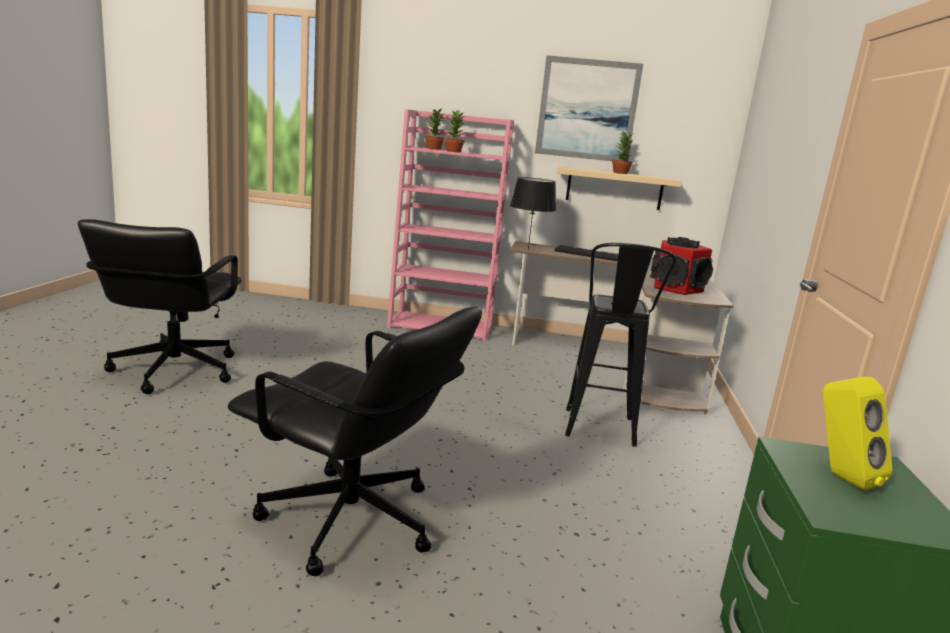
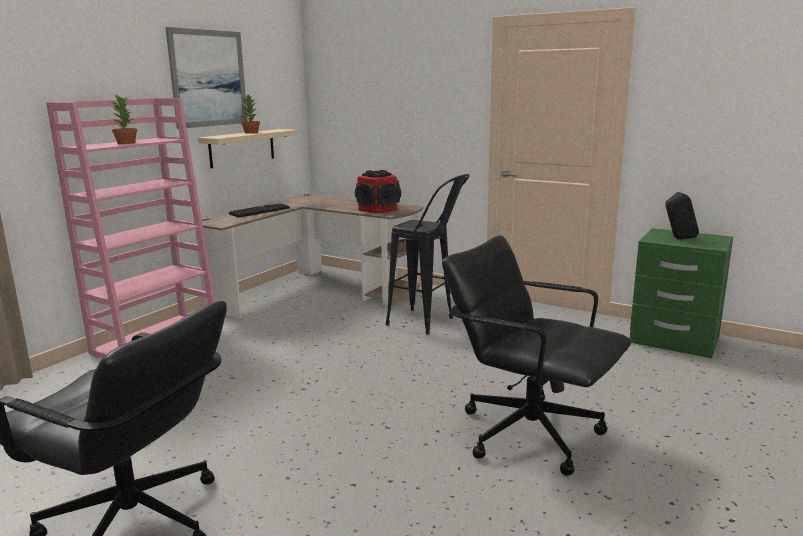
camera: 65 degrees left, 0 degrees up
(351, 522) = (529, 432): black office chair -> black office chair turned 105 degrees counterclockwise
(433, 149) = (94, 145): potted plant -> none
(528, 249) = (224, 223): black table lamp -> none
(840, 477) = (678, 239): yellow speaker -> black speaker

